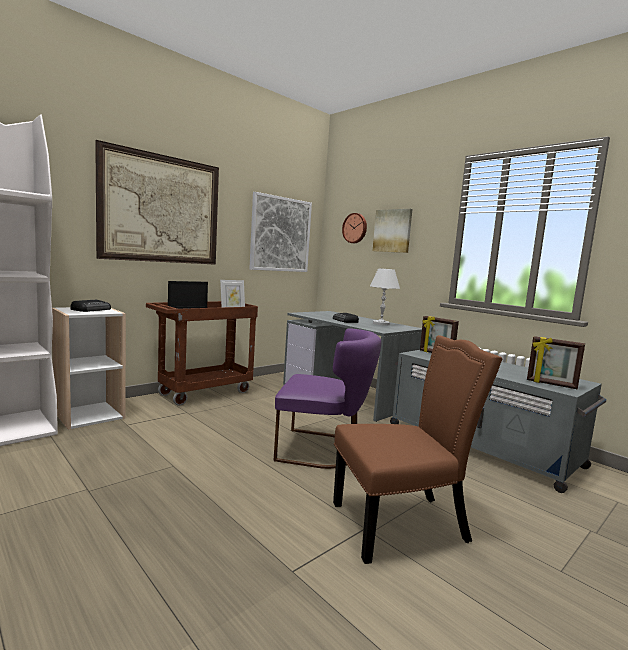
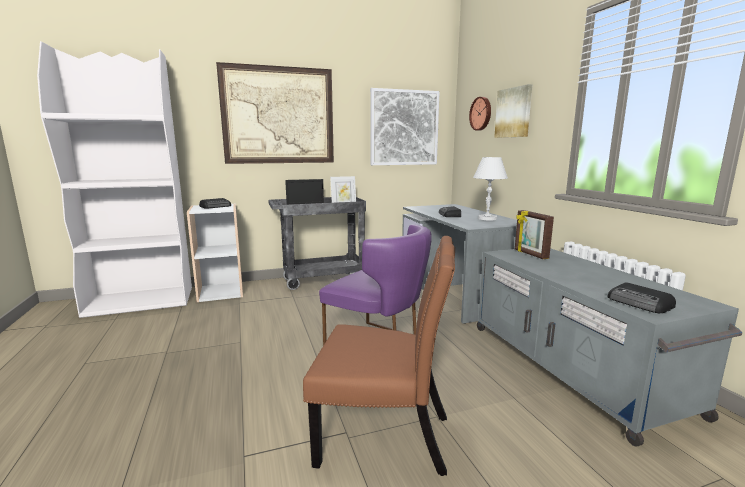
camera: 25 degrees right, 5 degrees up
(201, 394) = (319, 281): brown cart -> grey cart
(551, 384) = (640, 303): picture frame -> radio

